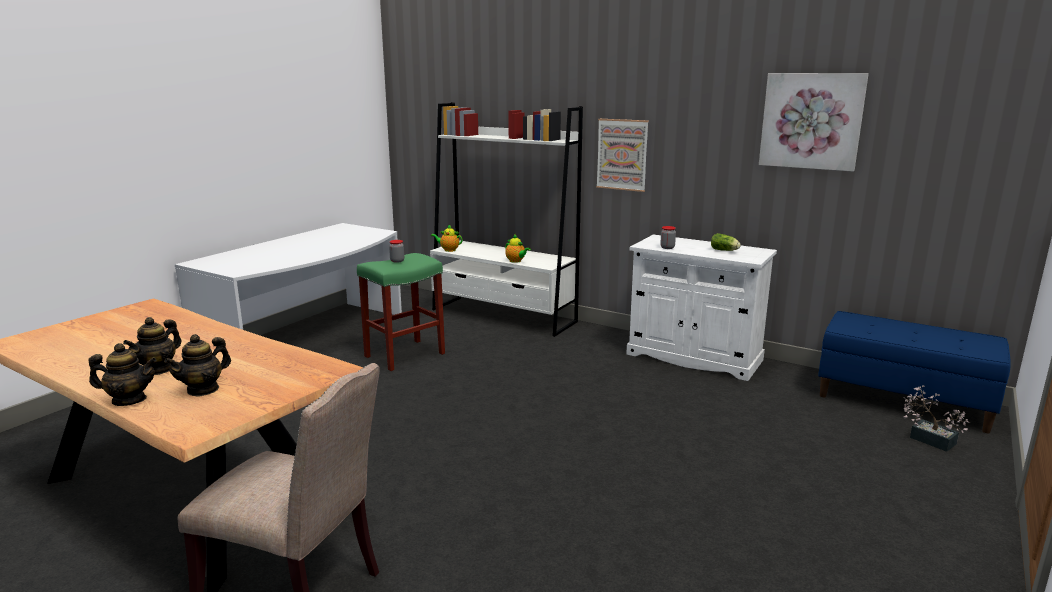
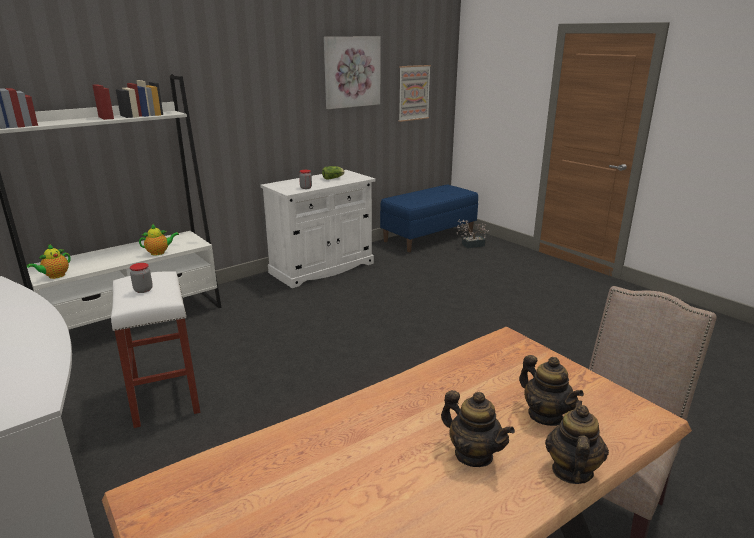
camera: 70 degrees left, 5 degrees up
(404, 355) = (166, 397): green stool -> white stool
(622, 154) = (217, 118): picture -> picture (413, 93)

